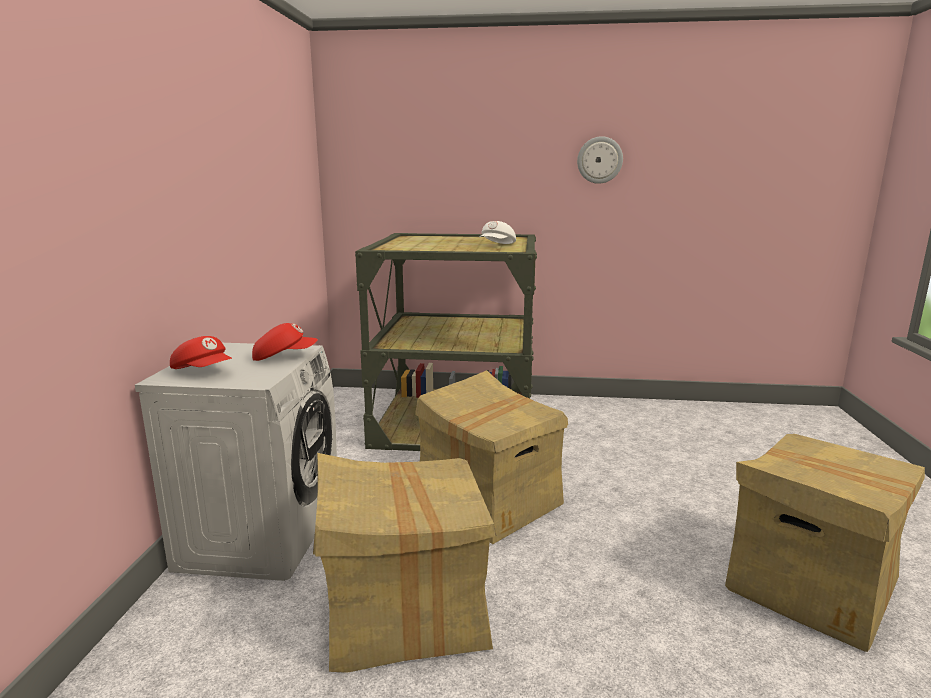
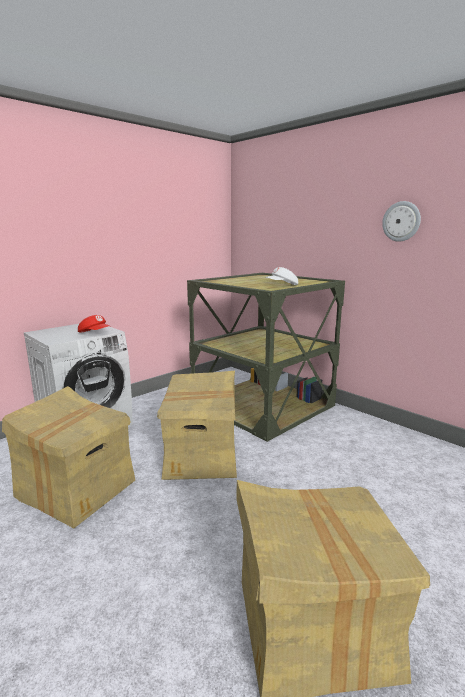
camera: 40 degrees right, 0 degrees up
(204, 371) = (54, 332): red cap -> none

